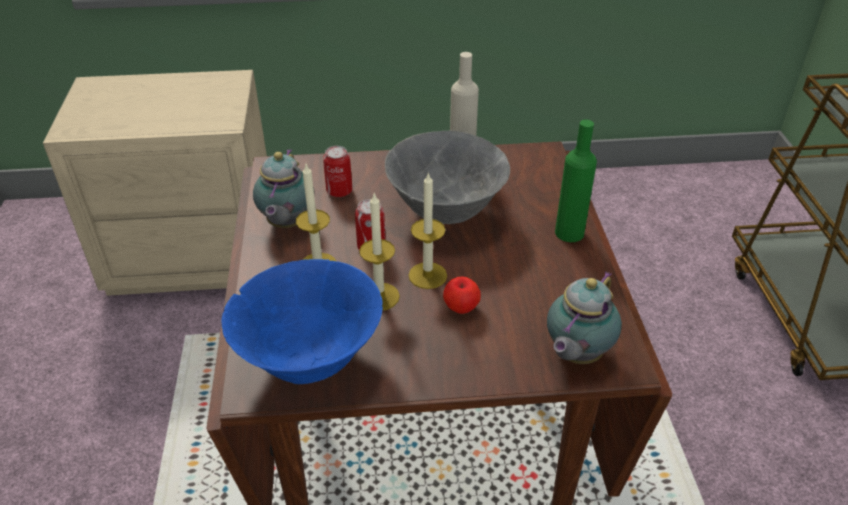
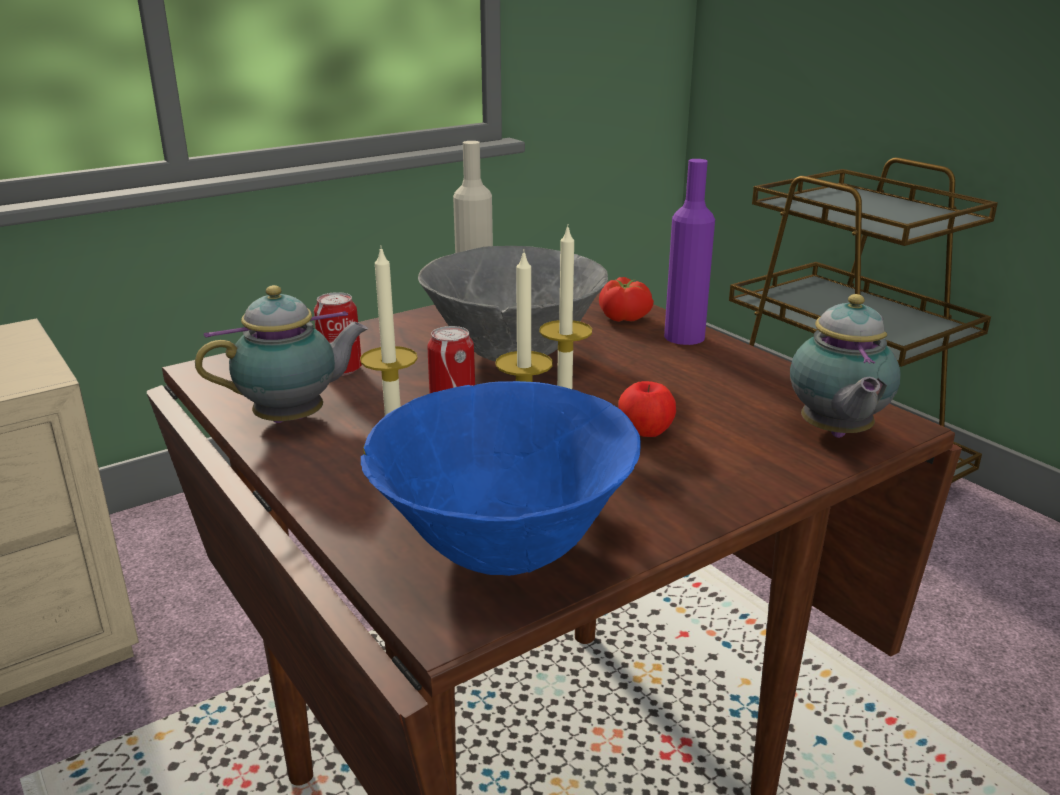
camera: 30 degrees left, 15 degrees down
(286, 224) = (295, 419): teapot -> teapot turned 90 degrees counterclockwise
(548, 200) = (625, 317): none -> tomato
(569, 233) = (684, 337): green bottle -> purple bottle

